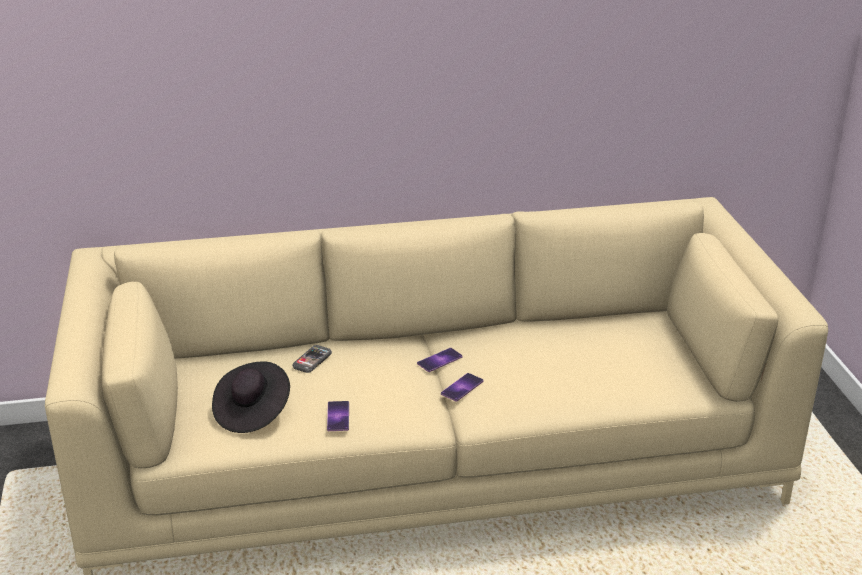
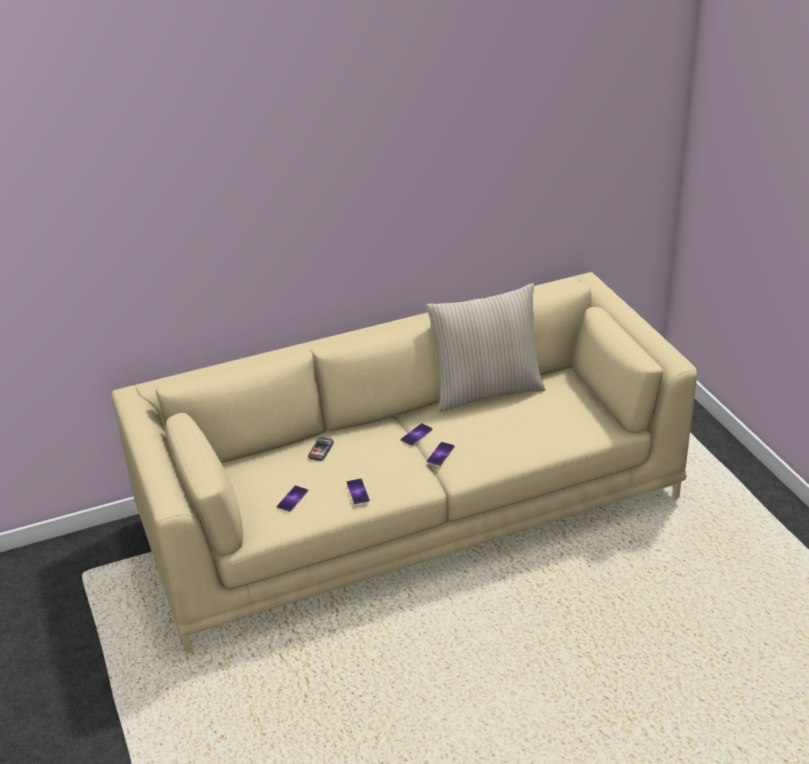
camera: 10 degrees left, 5 degrees up
(252, 412) = (292, 499): black hat -> phone
(547, 322) = (486, 391): none -> beige pillow

